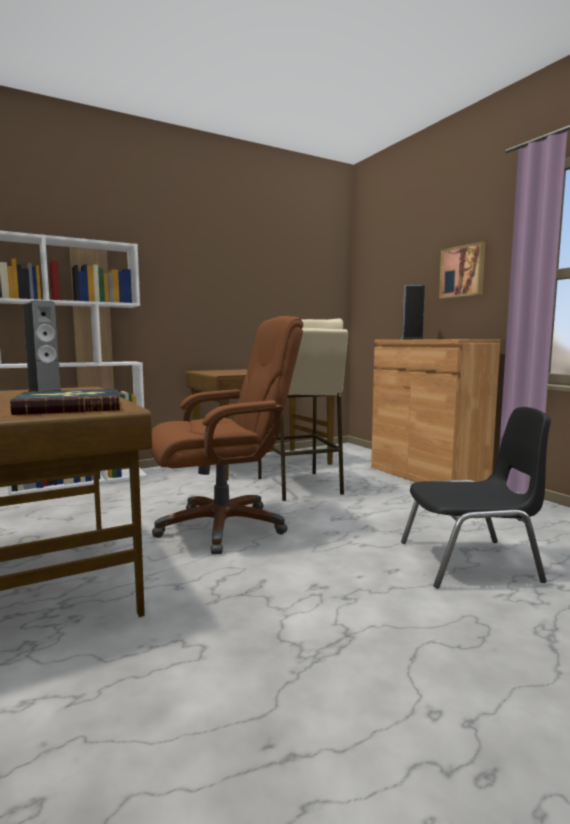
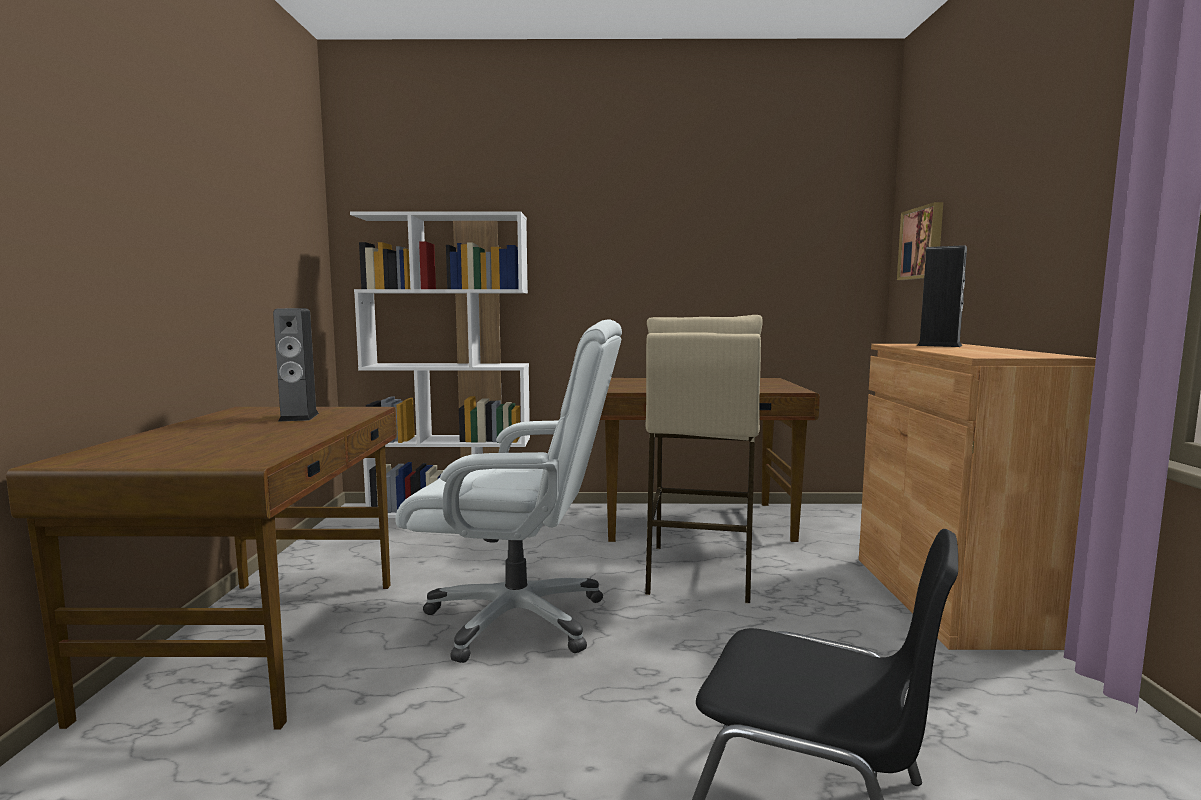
camera: 30 degrees right, 0 degrees up
(70, 407) = (223, 450): book -> none
(223, 526) = (518, 618): brown office chair -> white office chair
(463, 271) = (1045, 218): picture -> picture (923, 243)

